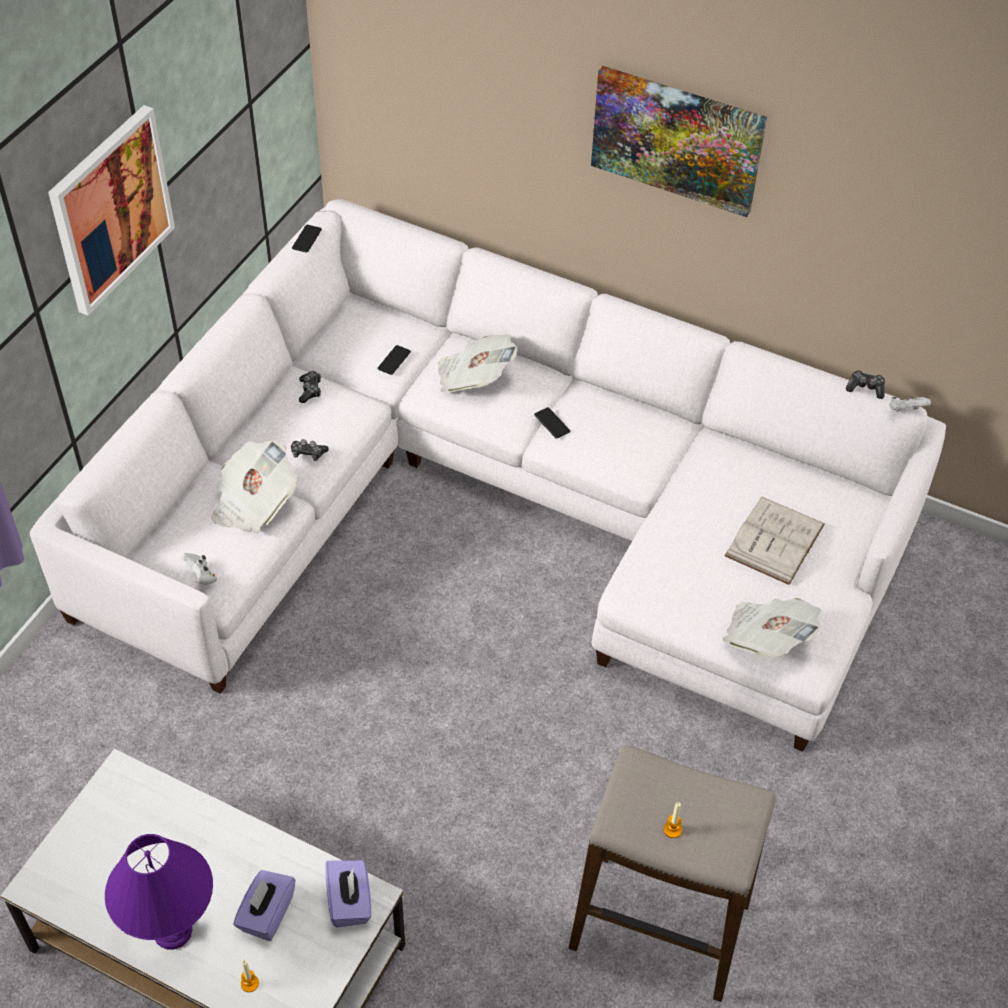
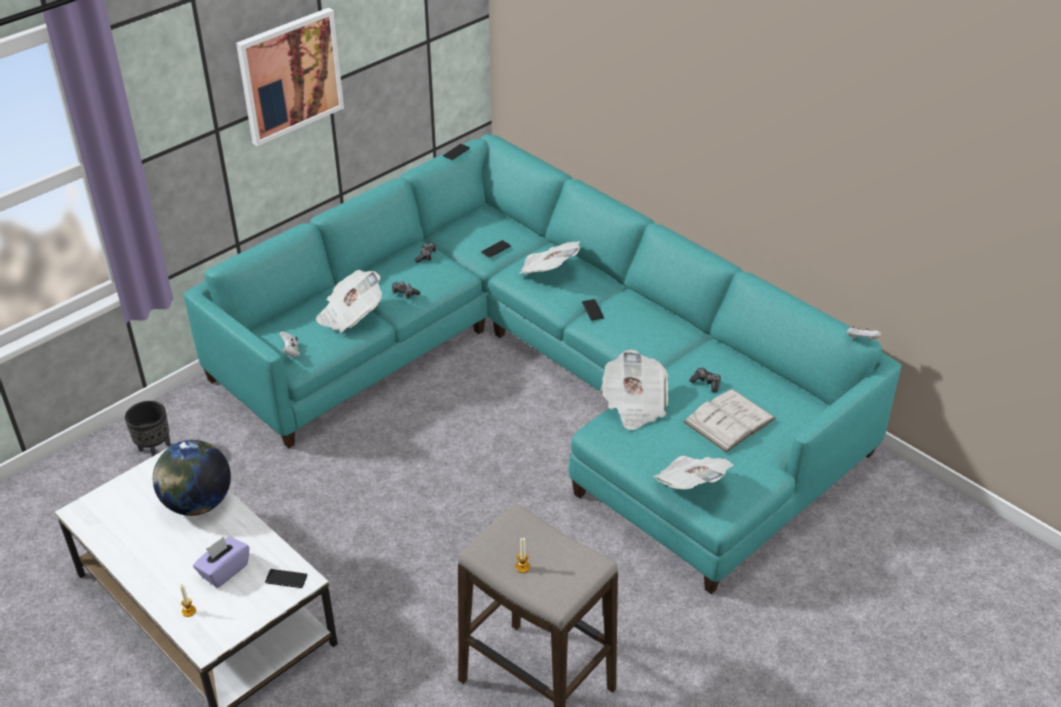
camera: 20 degrees right, 10 degrees down
(46, 746) = (154, 452): none -> black planter
(174, 931) = (155, 564): purple table lamp -> none
(185, 829) = (197, 503): none -> globe
(350, 902) = (286, 579): purple tissue box -> phone
(498, 508) = (547, 376): white sofa -> turquoise sofa
(657, 546) = (634, 405): none -> newspaper
(677, 139) = (716, 98): picture -> none
(865, 388) = (835, 319): game controller -> game controller (706, 383)

